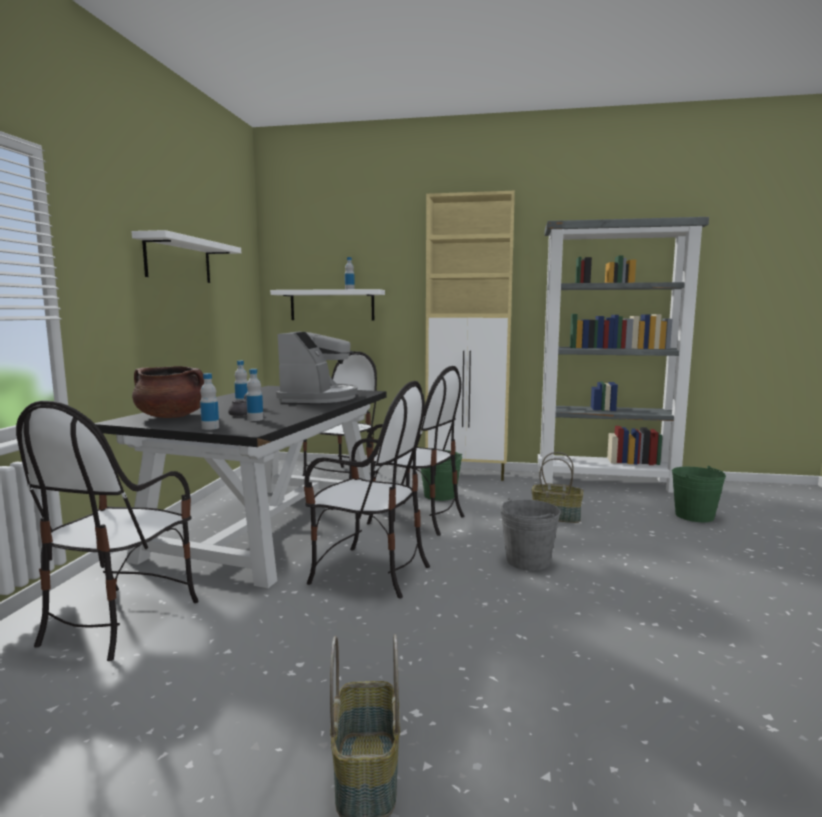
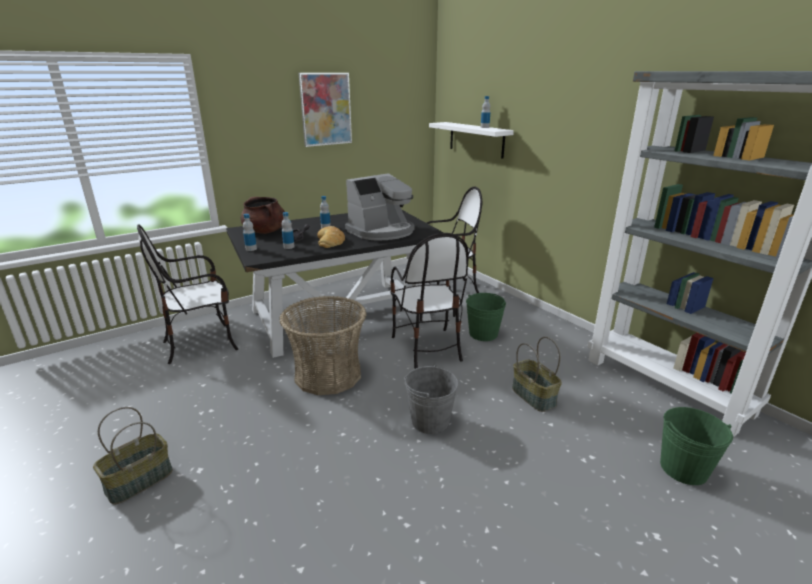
camera: 45 degrees right, 15 degrees up
(178, 260) = (326, 109): white shelf -> picture
(289, 409) = (331, 241): none -> bread
(369, 573) = (328, 375): chair -> basket
(467, 474) = (545, 322): beige cabinet -> none

